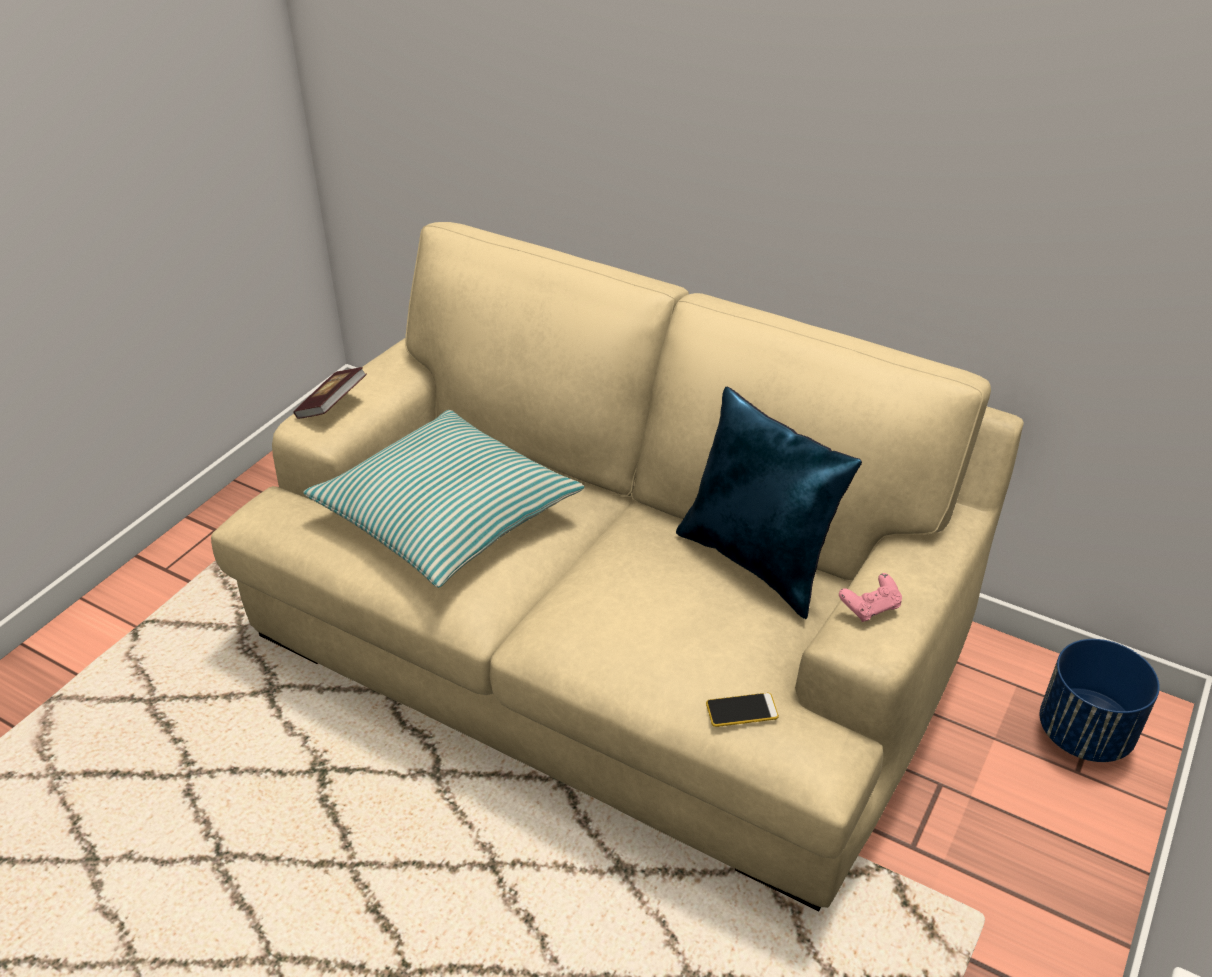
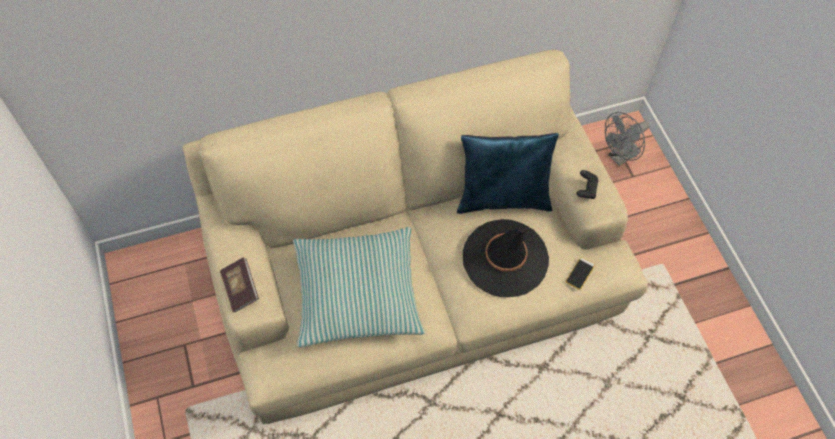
camera: 50 degrees left, 20 degrees up
(662, 613) = (505, 258): none -> black hat
(870, 607) = (586, 189): pink game controller -> black game controller
(1084, 734) = (620, 157): blue planter -> grey fan

